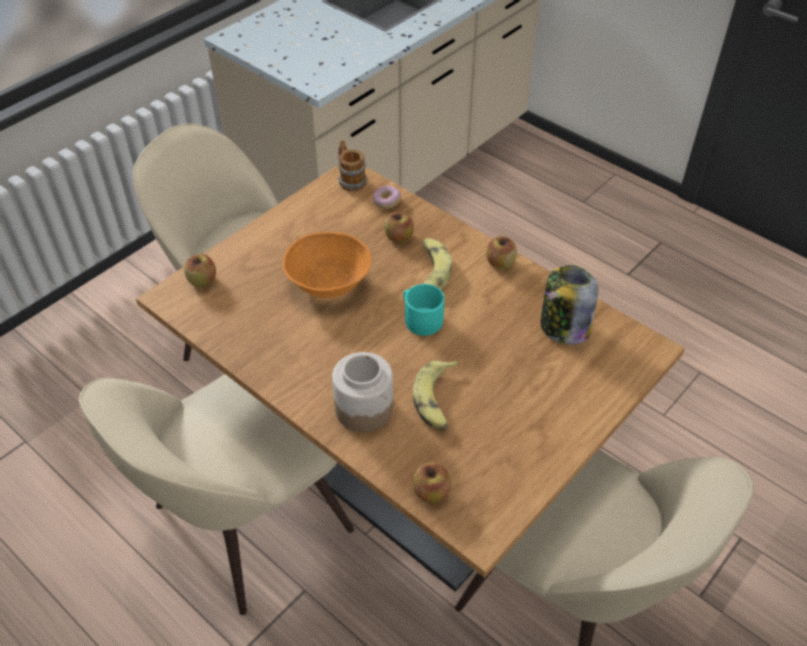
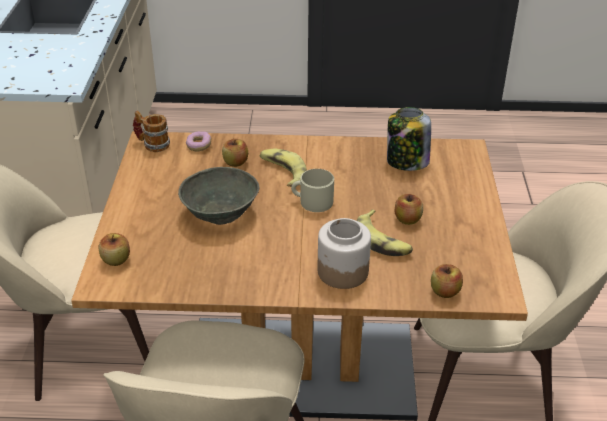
camera: 40 degrees left, 10 degrees down
(329, 282) = (220, 212): orange bowl -> grey bowl
(420, 318) = (312, 201): turquoise mug -> beige mug
(500, 263) = (323, 146): apple -> apple (407, 219)

